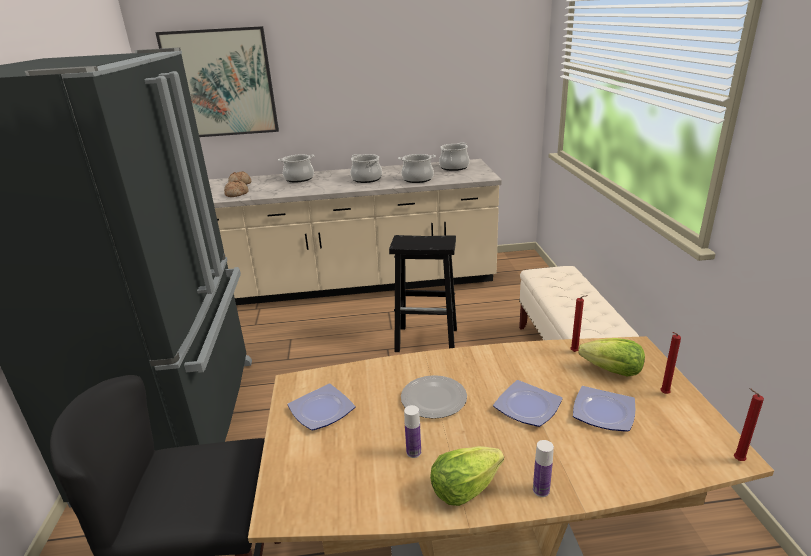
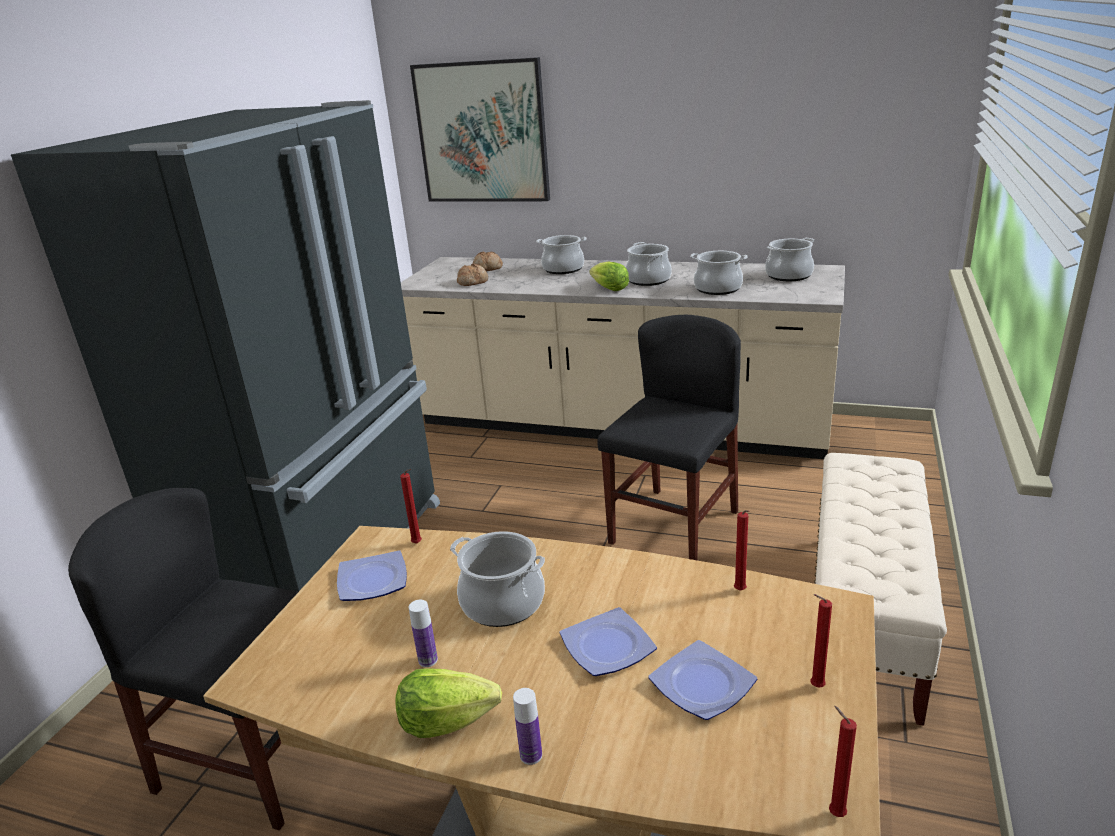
camera: 25 degrees right, 0 degrees up
(335, 376) = (418, 544): none -> red candle
(427, 340) = (674, 527): black stool -> black chair
(433, 399) = (502, 603): plate -> cooking pot
(612, 371) = (769, 633): lettuce -> lettuce (610, 289)

